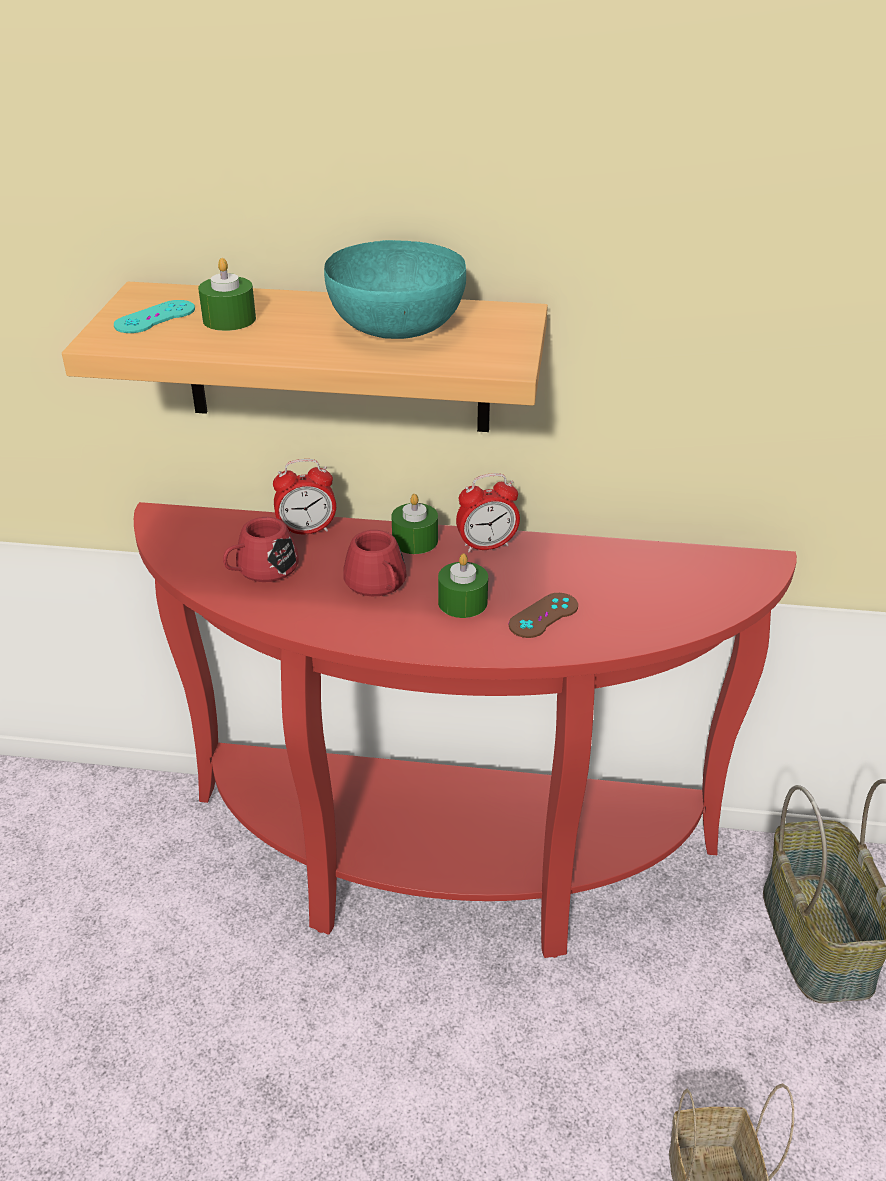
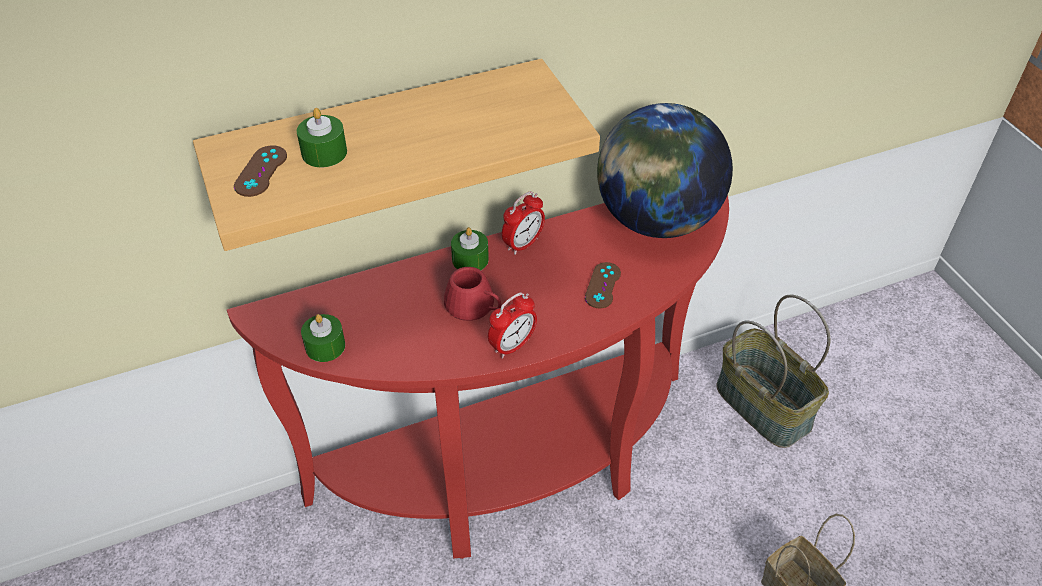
camera: 30 degrees left, 10 degrees up
(155, 317) = (261, 171): turquoise game controller -> brown game controller
(260, 570) = (379, 330): red mug -> none
(307, 530) = (384, 282): alarm clock -> alarm clock (512, 345)
(395, 326) = (457, 117): turquoise bowl -> none
(462, 602) = (543, 297): green candle -> green candle (325, 346)
(669, 574) = (656, 220): none -> globe

